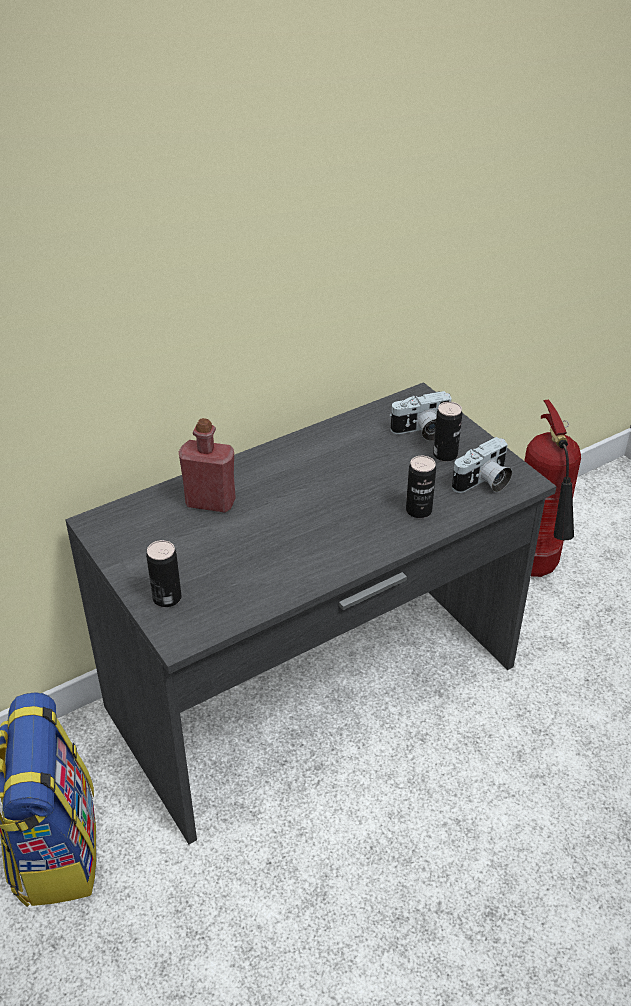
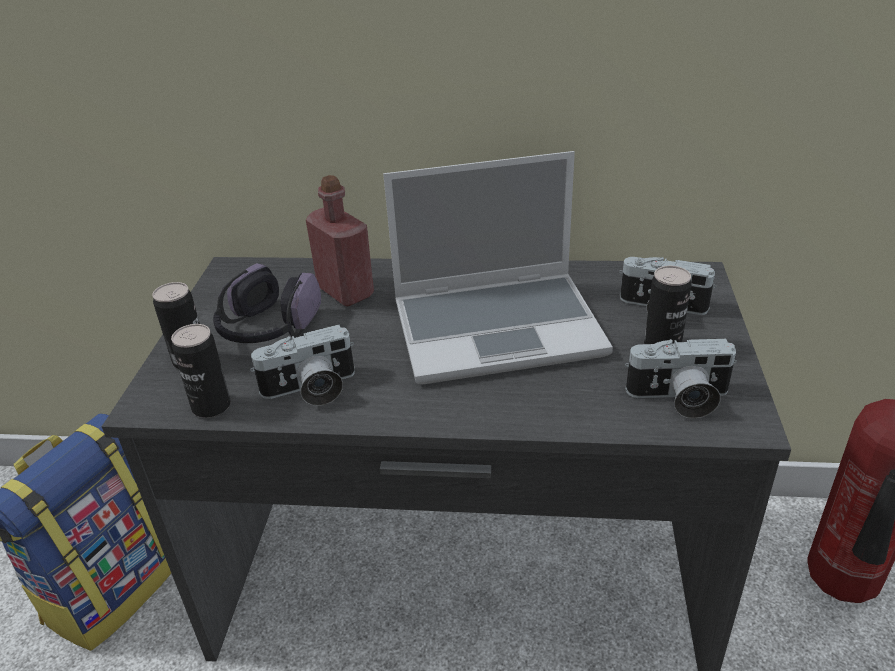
camera: 40 degrees right, 5 degrees down
(191, 552) = (267, 329): none -> headphones
(276, 576) = (311, 390): none -> camera
(342, 483) = (499, 327): none -> laptop
(418, 510) = (554, 394): can -> can (211, 406)

